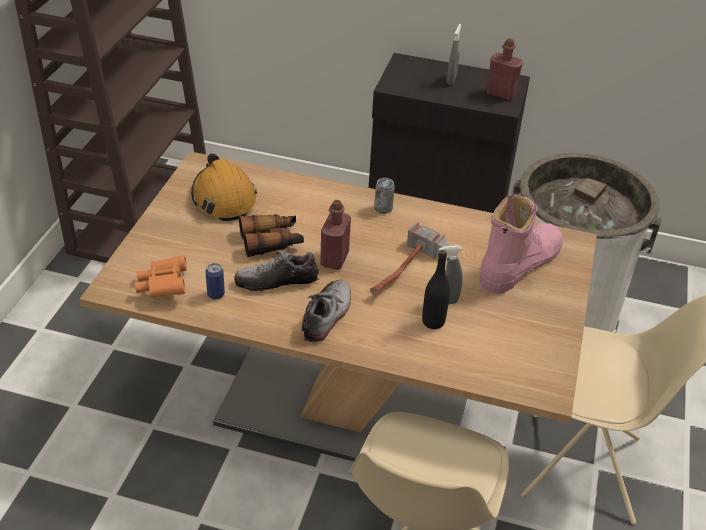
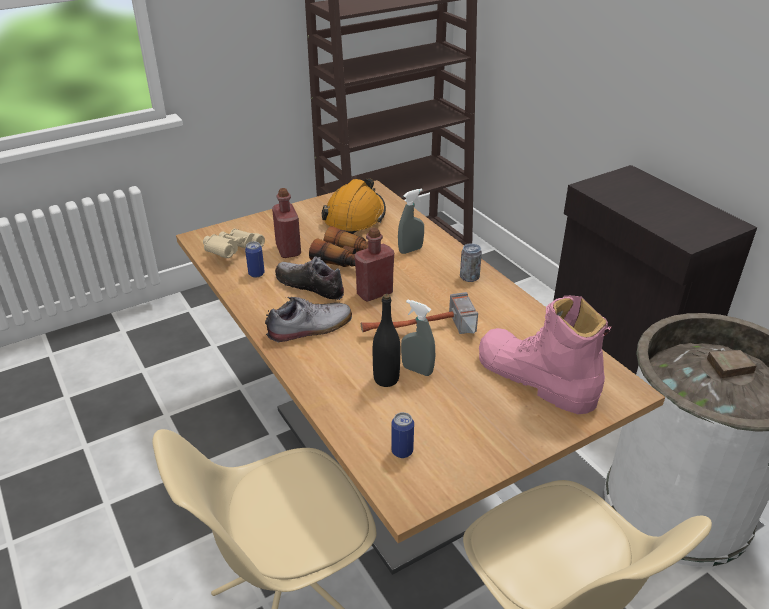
camera: 45 degrees right, 5 degrees down
(163, 287) = (232, 252): orange binoculars -> beige binoculars
(451, 80) = (659, 201): grey spray bottle -> grey spray bottle (410, 250)
(500, 94) = (699, 229): red bottle -> red bottle (288, 250)
(507, 364) = (402, 451): none -> can
(519, 265) = (535, 379): pink boot -> pink boot turned 135 degrees counterclockwise

